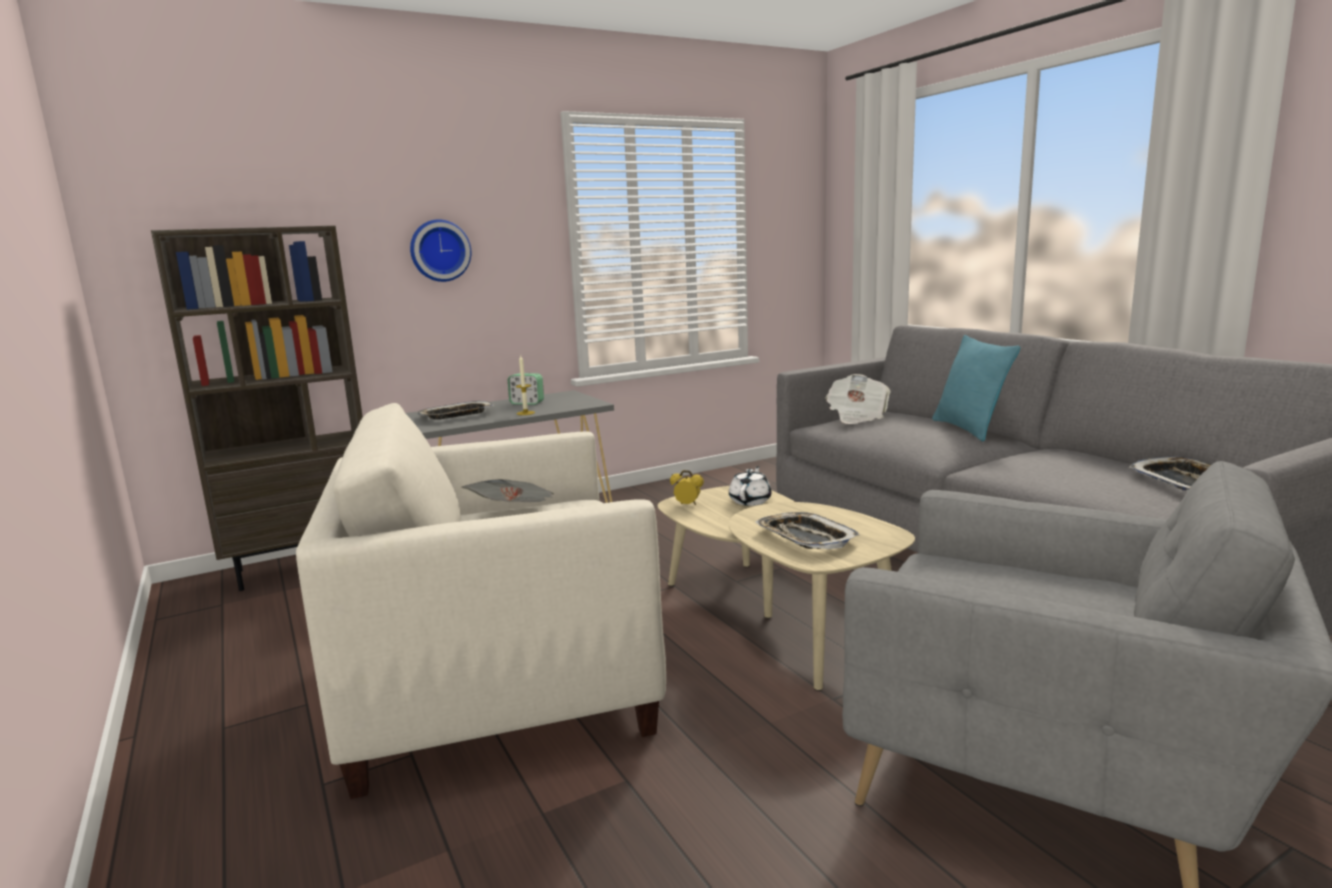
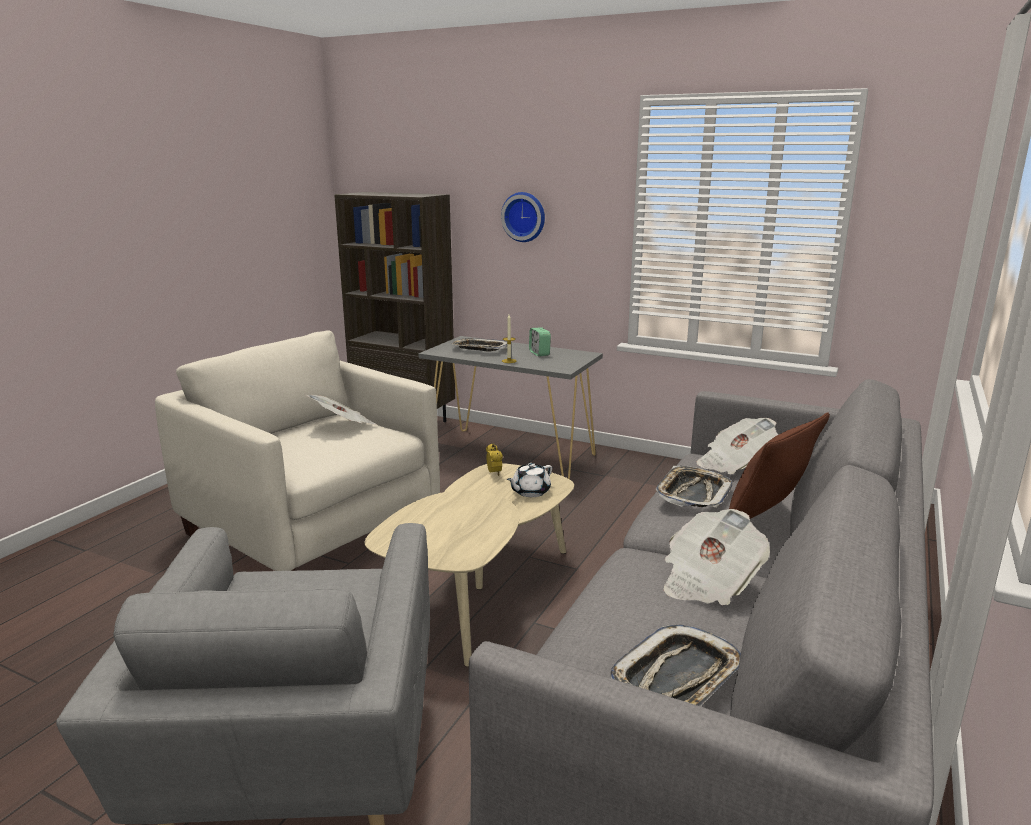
camera: 55 degrees right, 5 degrees up
(750, 501) = (530, 492): white teapot -> white teapot turned 150 degrees clockwise
(805, 538) = (428, 526): tray -> tray (693, 493)
(968, 429) = (765, 524): turquoise pillow -> brown pillow
(1051, 454) = (708, 581): none -> newspaper

